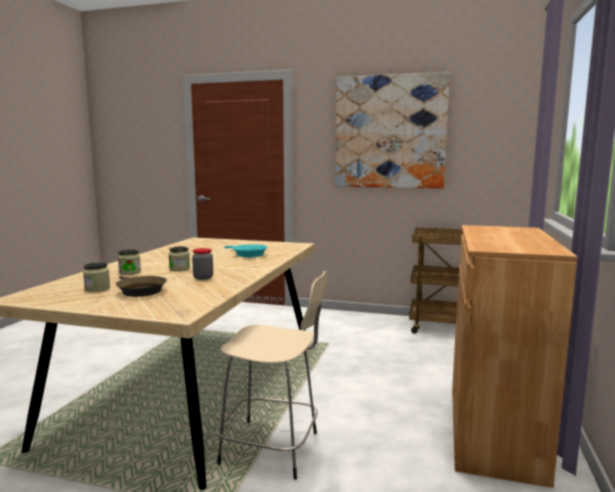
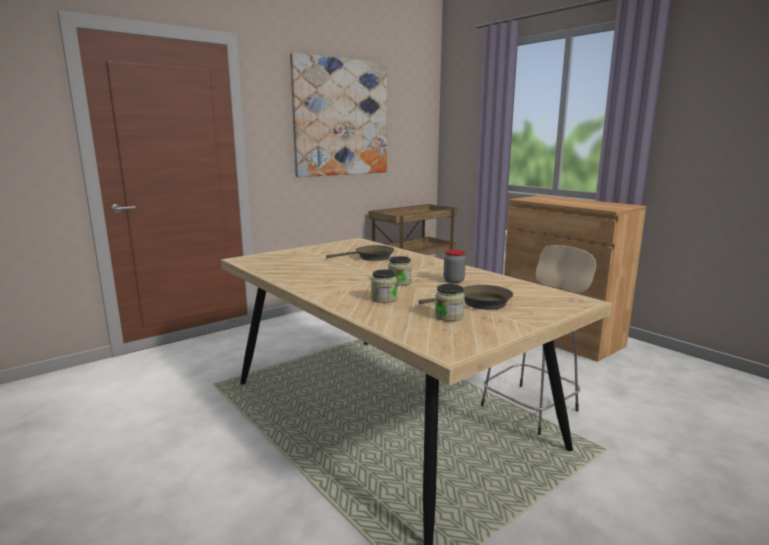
camera: 55 degrees left, 5 degrees up
(247, 254) = (371, 257): turquoise frying pan -> brown frying pan

